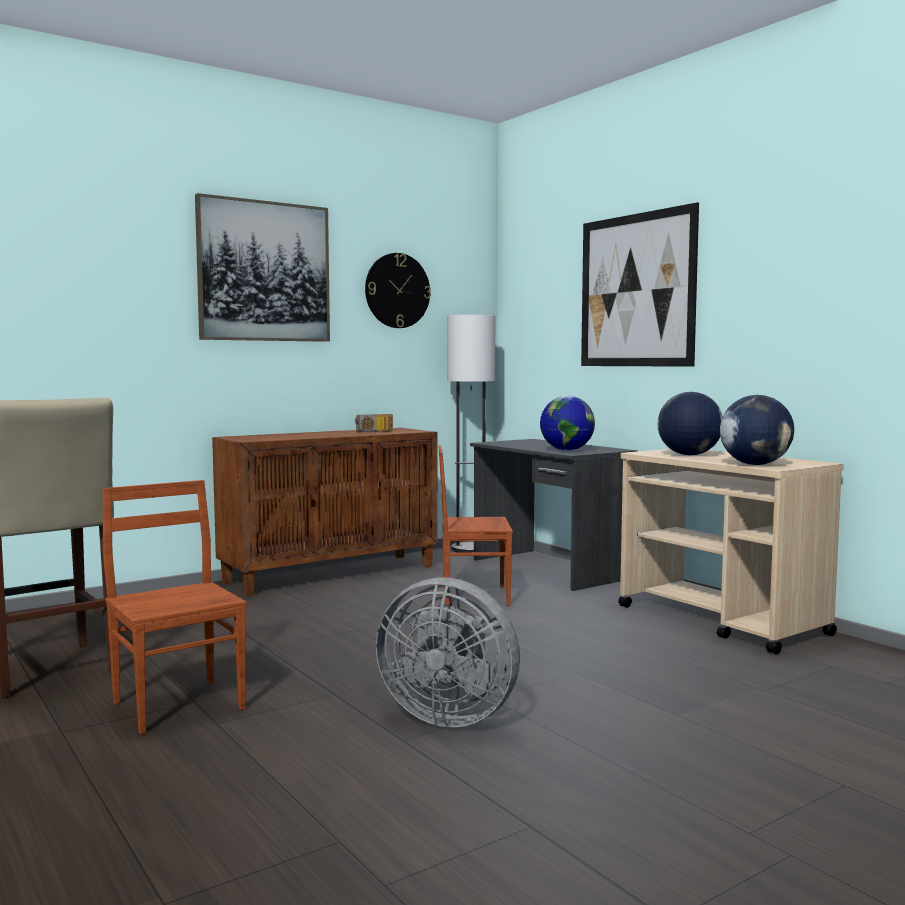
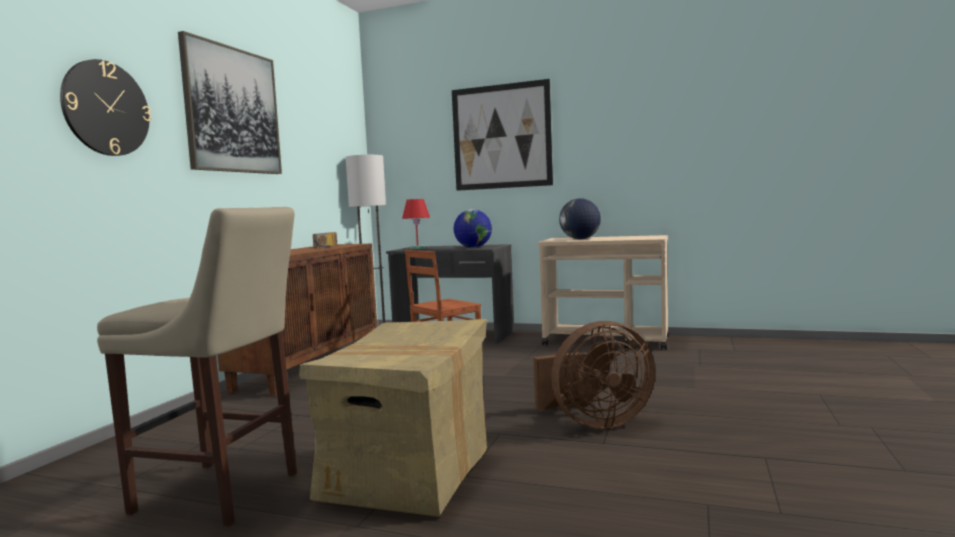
camera: 35 degrees left, 0 degrees up
(180, 704) = (407, 474): brown chair -> cardboard box
(397, 290) = (315, 134): wall clock -> wall clock (106, 108)
(448, 715) = (594, 422): grey fan -> brown fan
(514, 443) = (417, 248): none -> red table lamp
(755, 464) = (637, 238): globe -> none

